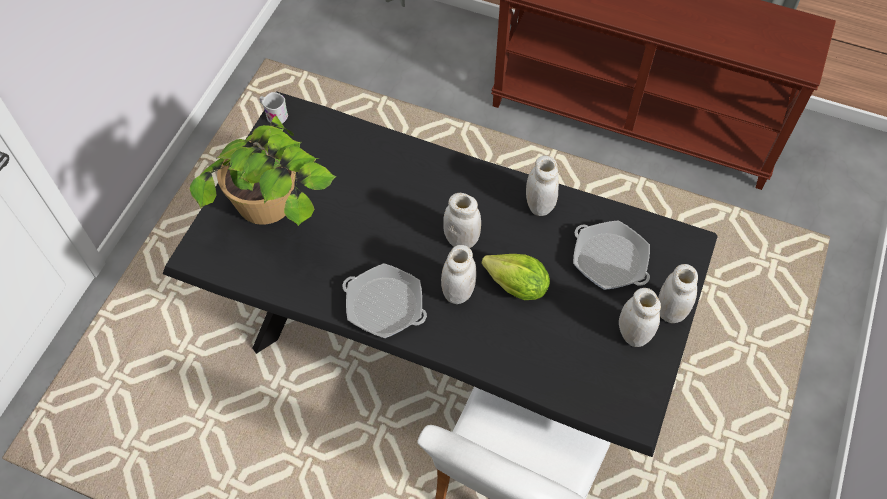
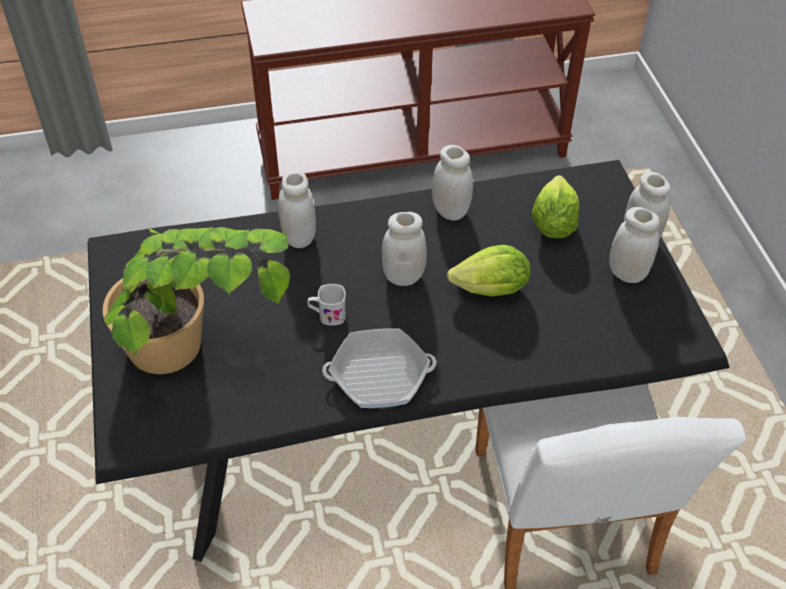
camera: 35 degrees left, 10 degrees down
(274, 115) = (106, 261): white mug -> white mug (327, 316)
(458, 292) = (440, 323): white jar -> white jar (299, 237)
(609, 260) = (552, 224): frying pan -> lettuce

